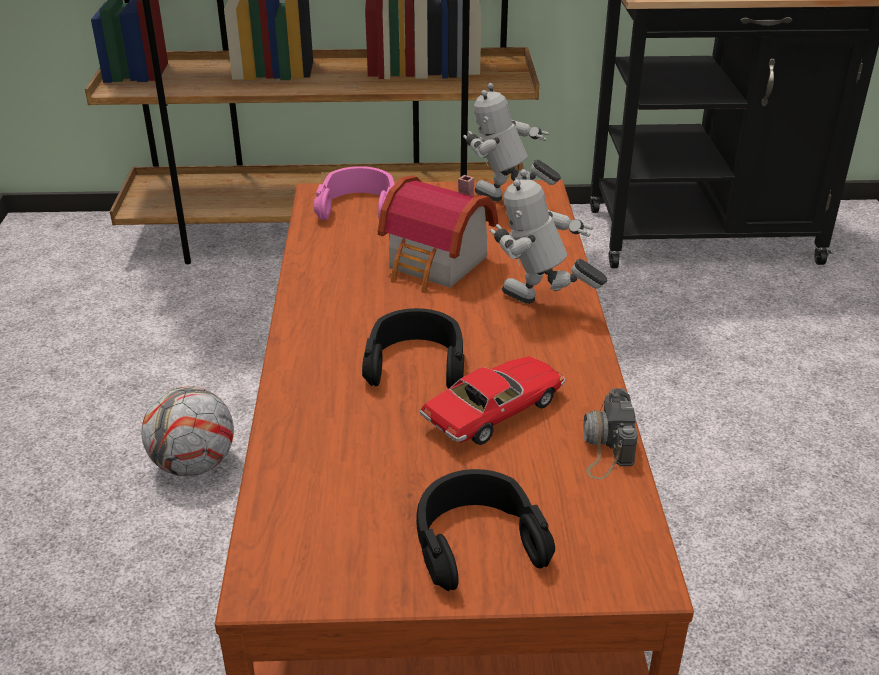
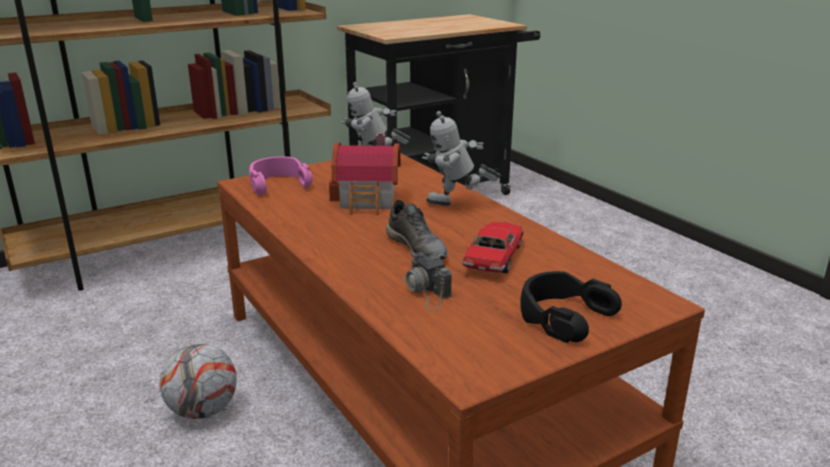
camera: 30 degrees left, 10 degrees down
(416, 363) = (418, 248): black headphones -> grey shoe
(606, 445) = (573, 254): camera -> camera (426, 290)

